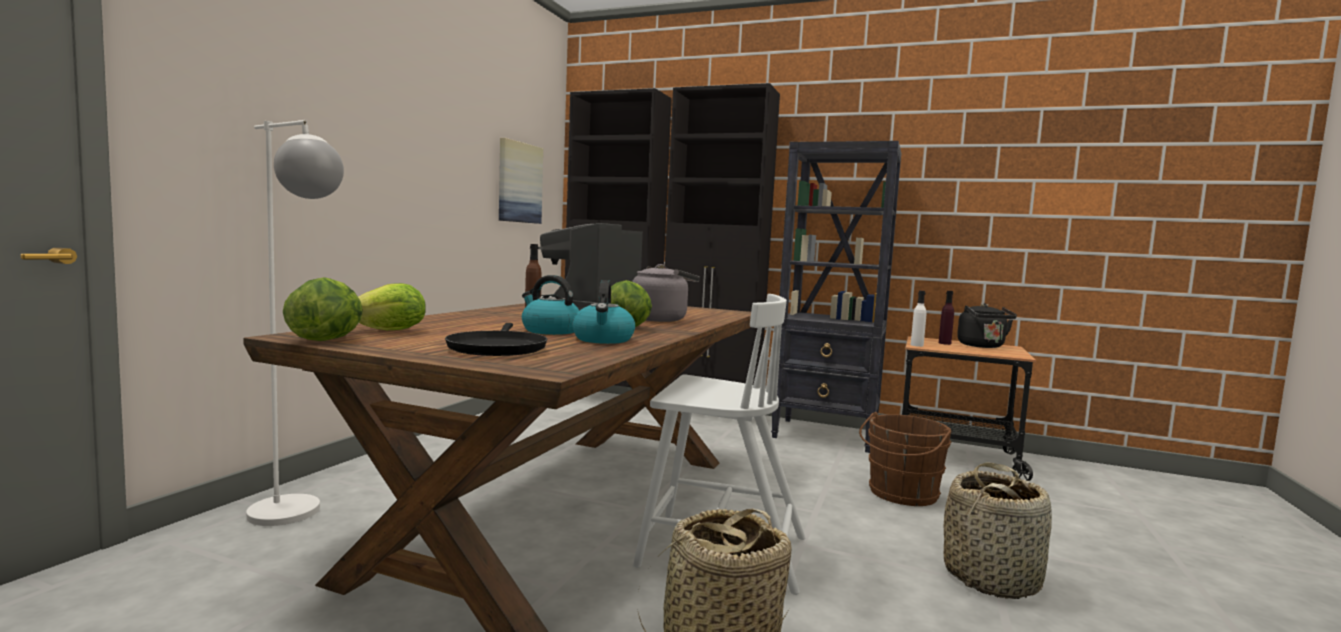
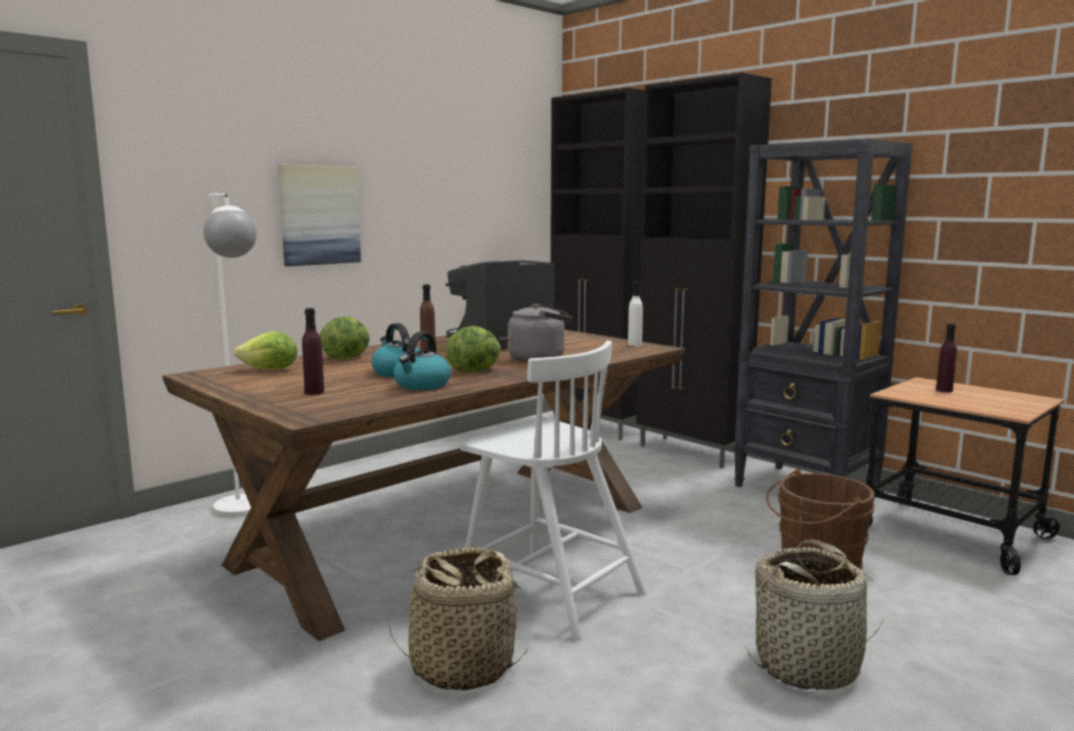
camera: 25 degrees right, 5 degrees up
(327, 340) = (210, 379): lettuce -> lettuce (347, 358)
(497, 348) = (314, 392): black frying pan -> purple bottle
(519, 182) = (499, 200): picture -> picture (319, 215)
(917, 345) = (892, 392): white bottle -> white bottle (634, 344)
(982, 346) = (994, 397): black kettle -> none

